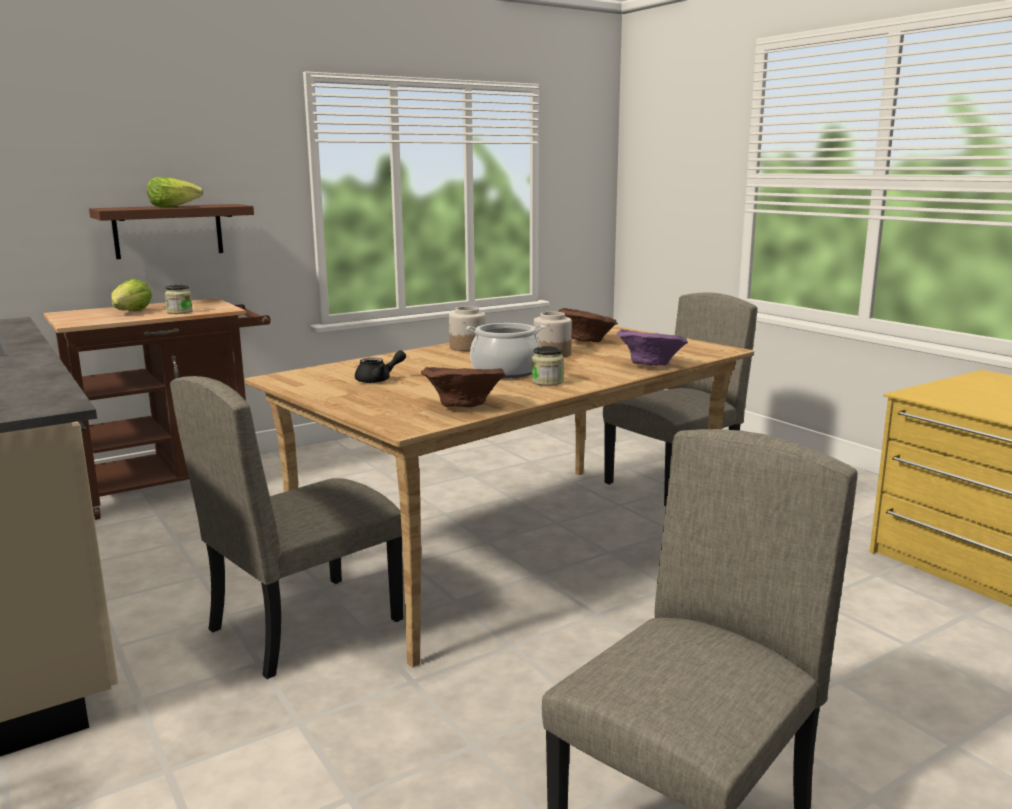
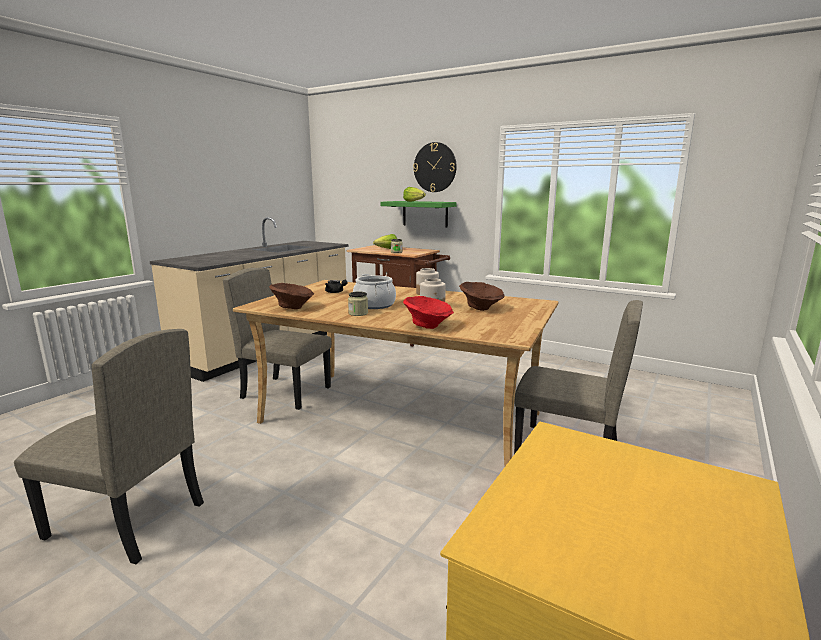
camera: 65 degrees right, 0 degrees up
(168, 231) = (425, 213): brown shelf -> green shelf
(181, 138) = (435, 167): none -> wall clock
(650, 365) = (428, 326): purple bowl -> red bowl

